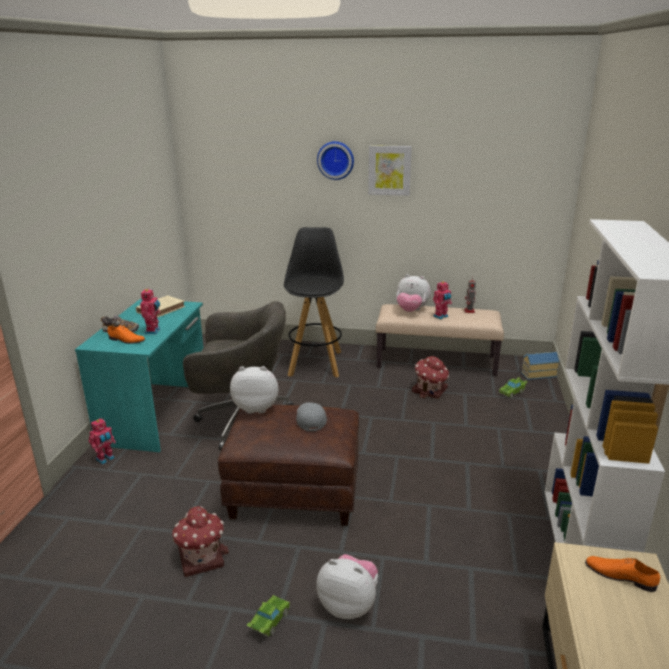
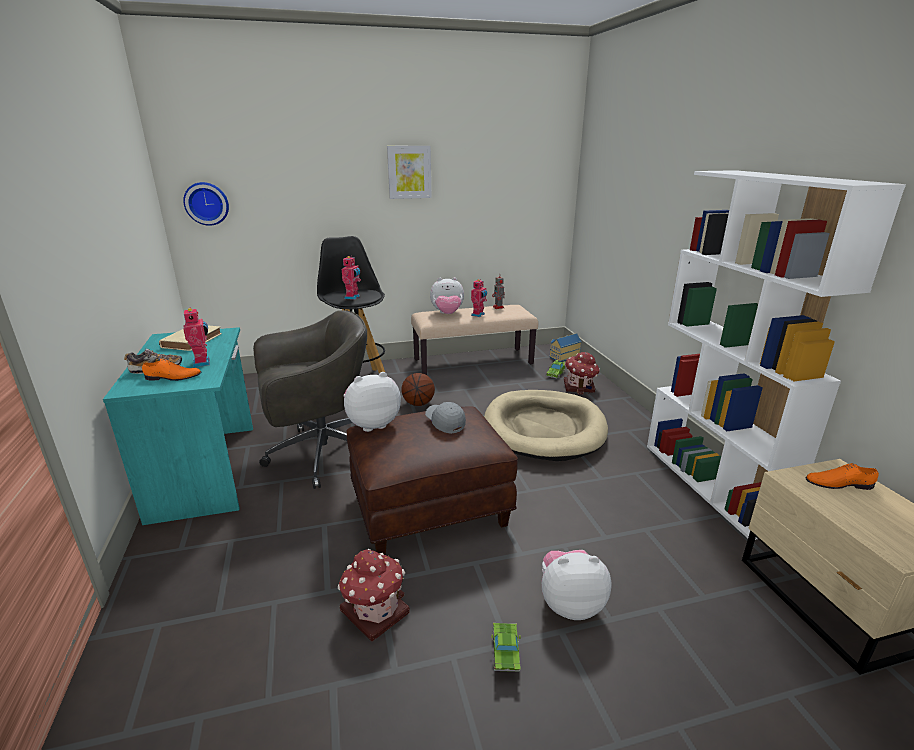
camera: 25 degrees left, 0 degrees up
(106, 459) = (169, 537): toy robot -> toy robot (353, 297)
(336, 160) = (352, 163): wall clock -> wall clock (207, 203)
(353, 394) = (418, 403): none -> basketball
(430, 390) = (487, 386): toy house -> toy house (579, 387)
(452, 446) = (544, 428): none -> beige dog bed

